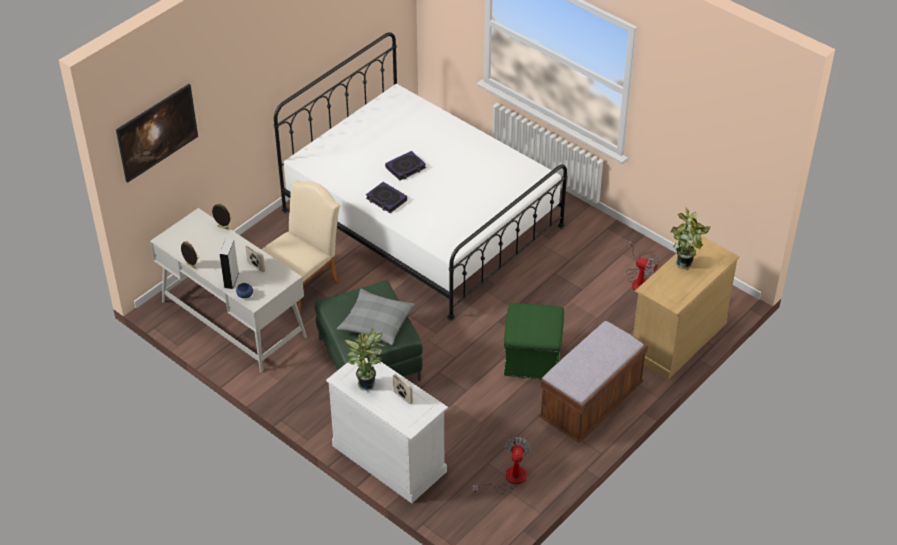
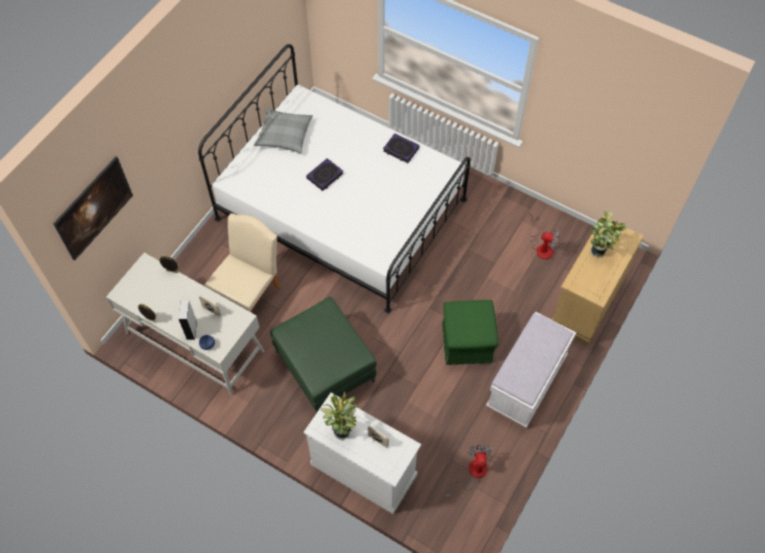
camera: 10 degrees left, 15 degrees up
(376, 323) = (331, 347): grey pillow -> grey pillow (284, 135)
(386, 200) = (314, 214): book -> book (401, 150)
(591, 403) = (526, 382): brown bench -> white bench

